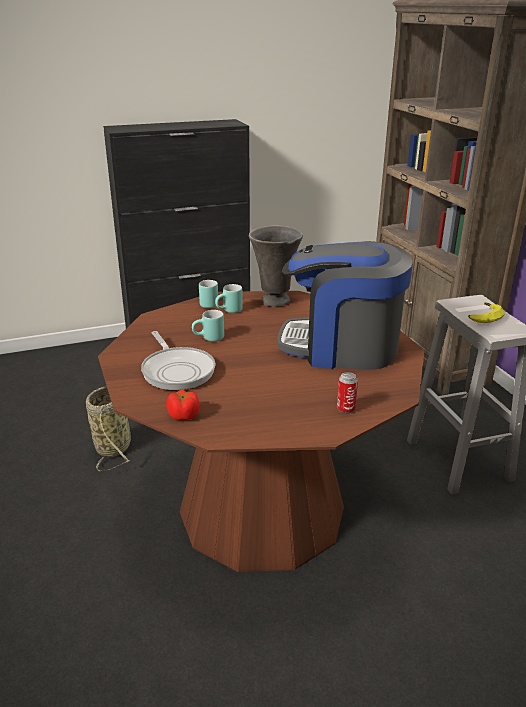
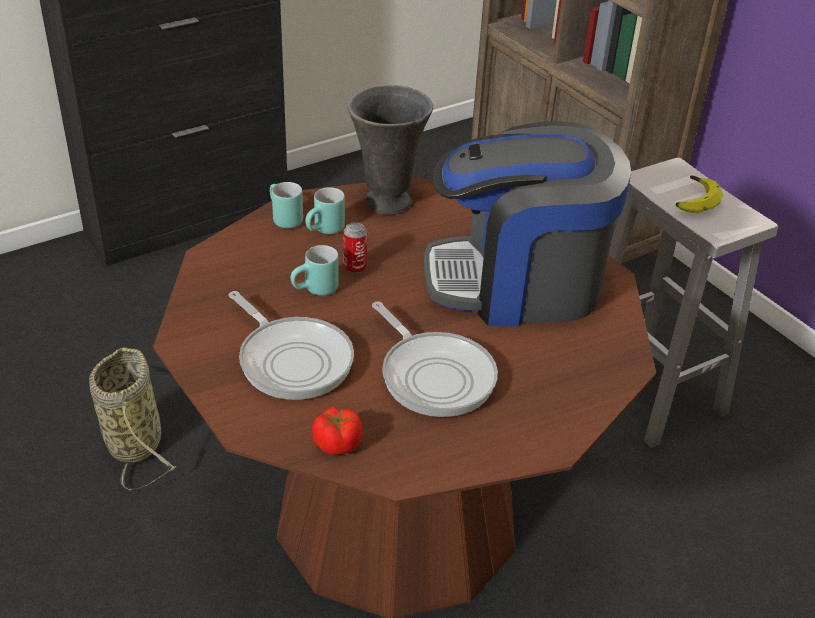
camera: 15 degrees left, 10 degrees up
(263, 388) = (434, 375): none -> frying pan
(346, 409) = (563, 397): can -> can (355, 267)

